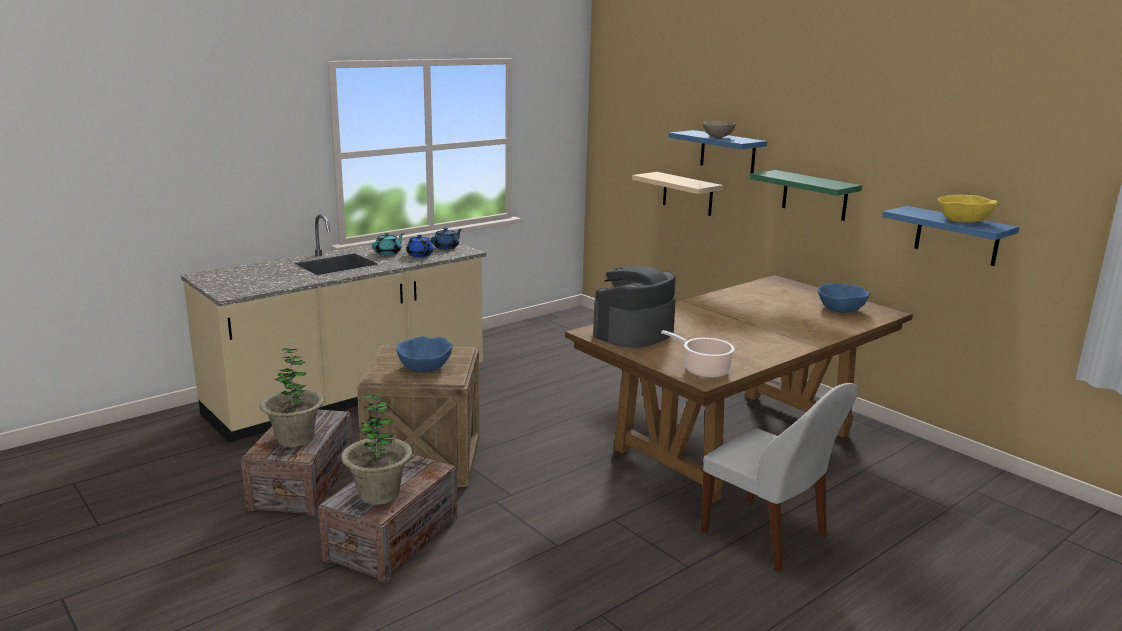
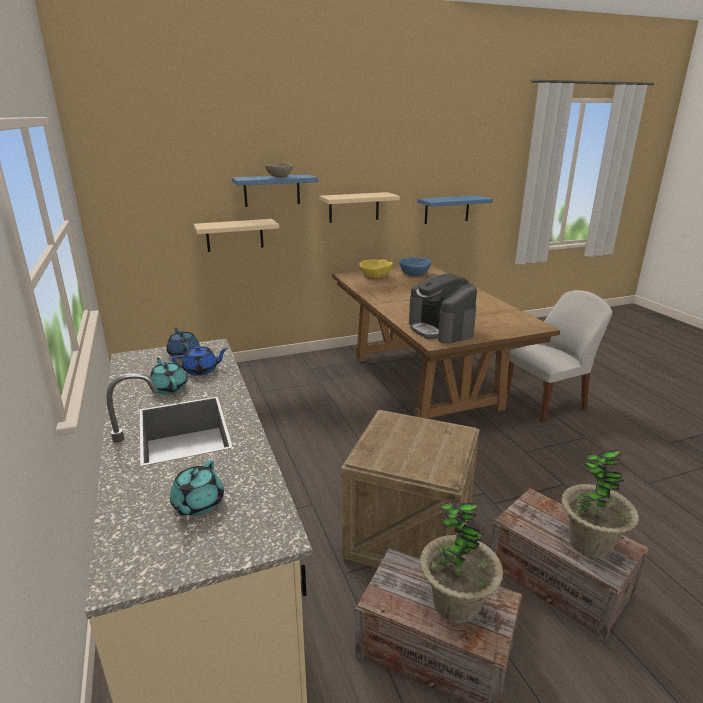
camera: 70 degrees left, 5 degrees up
(256, 278) = (197, 504): none -> turquoise teapot
(425, 367) = (426, 443): blue bowl -> none
(703, 370) = (521, 323): cooking pot -> none
(814, 195) = (354, 207): green shelf -> beige shelf
(963, 221) = (463, 198): yellow bowl -> yellow bowl (375, 276)

